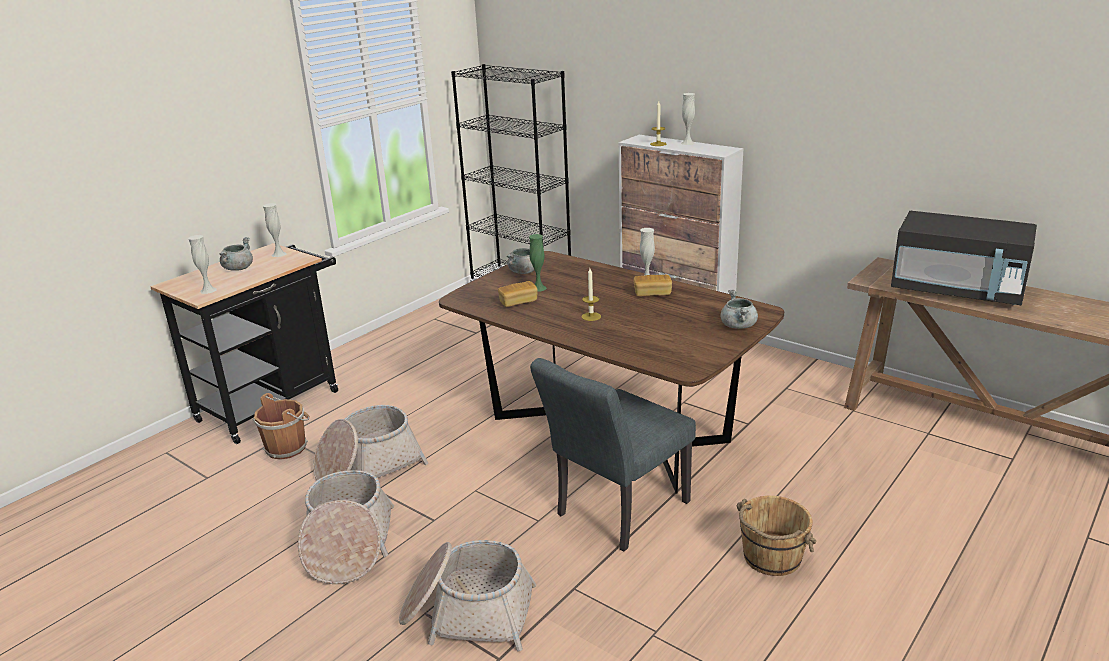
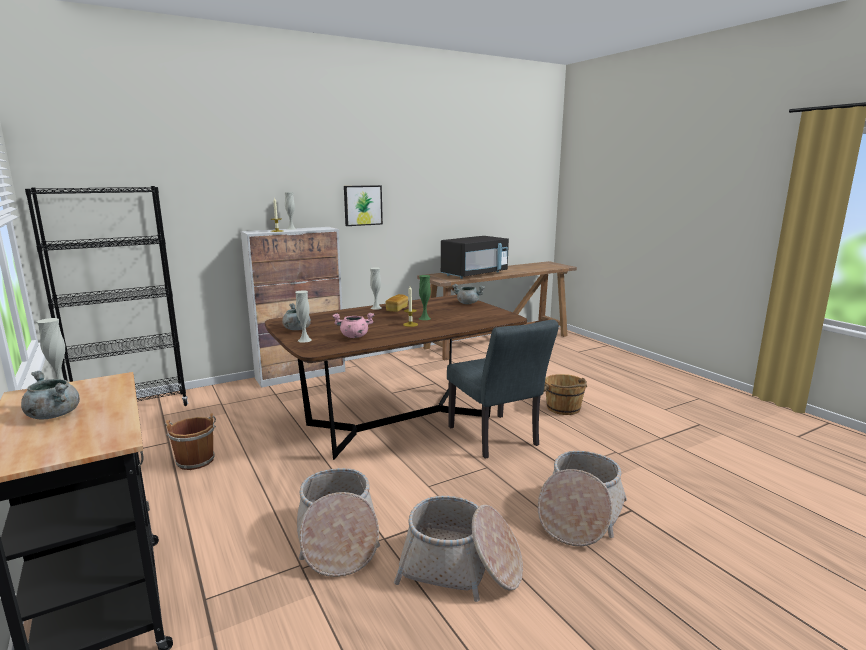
camera: 70 degrees left, 10 degrees down
(208, 290) = (98, 436): white vase -> white vase (304, 340)
(288, 447) = (235, 597): brown bucket -> brown bucket (195, 460)
(518, 302) = (354, 336): bread -> pink cooking pot
(538, 288) = (338, 329): green vase -> green vase (424, 318)
(801, 124) = (362, 205): none -> picture

